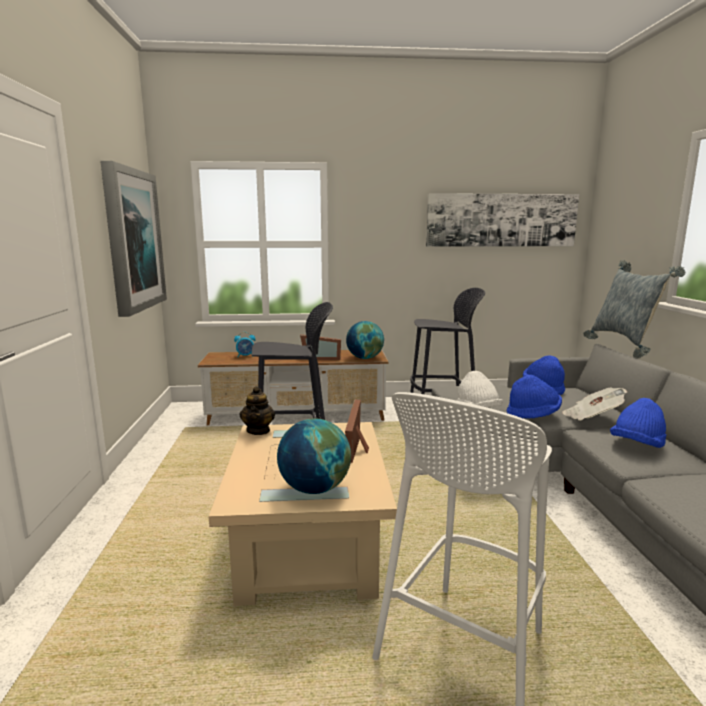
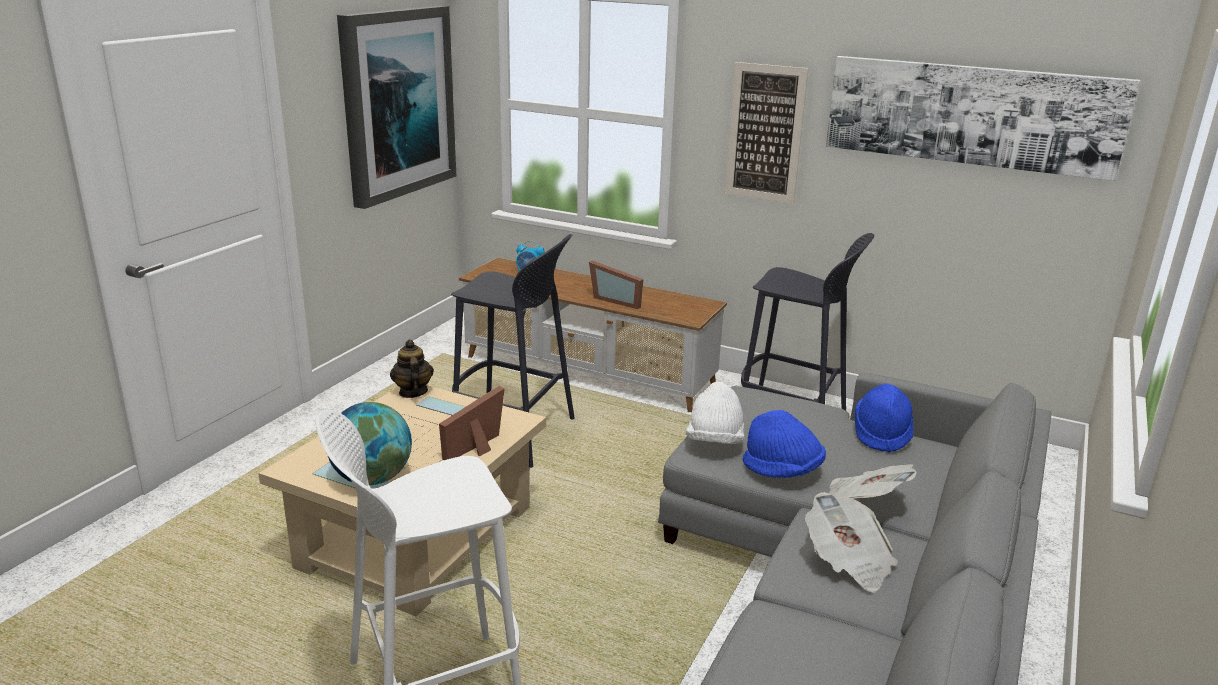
camera: 30 degrees right, 10 degrees up
(258, 430) = (412, 392): teapot -> teapot turned 135 degrees clockwise
(365, 358) = (675, 314): globe -> none
(388, 243) = (765, 133): none -> picture
(625, 349) = (1041, 407): pillow -> none
(637, 445) = (848, 562): blue hat -> newspaper

